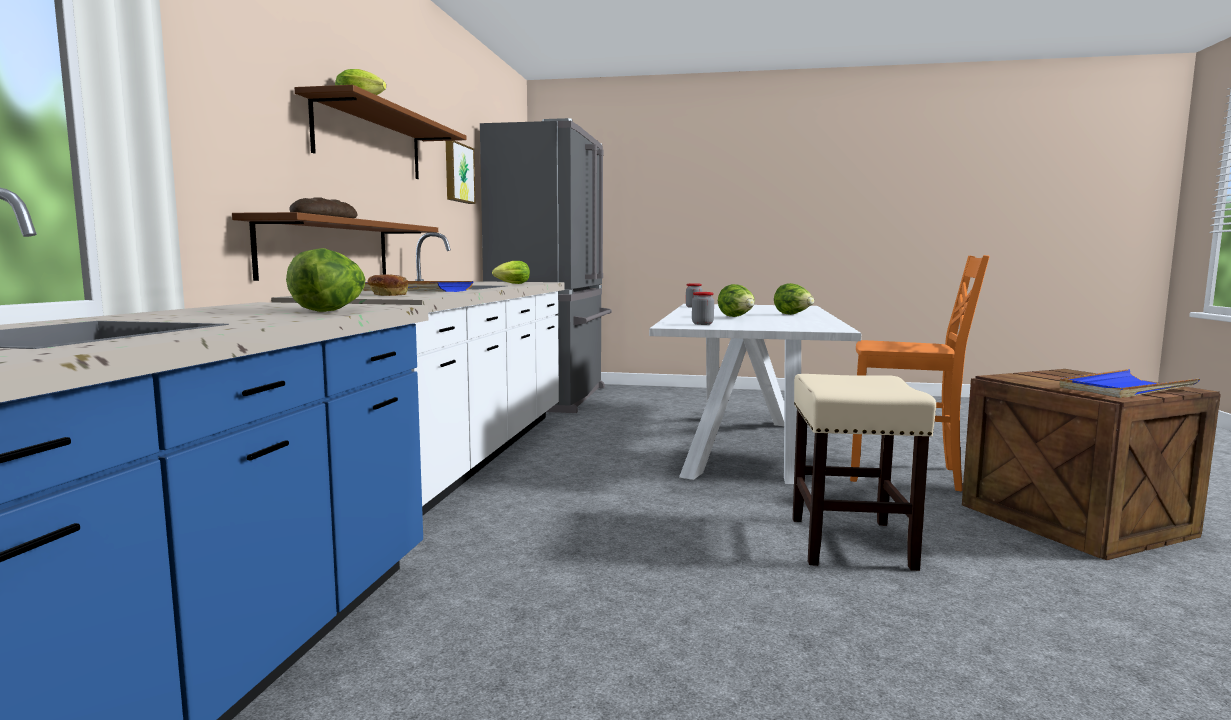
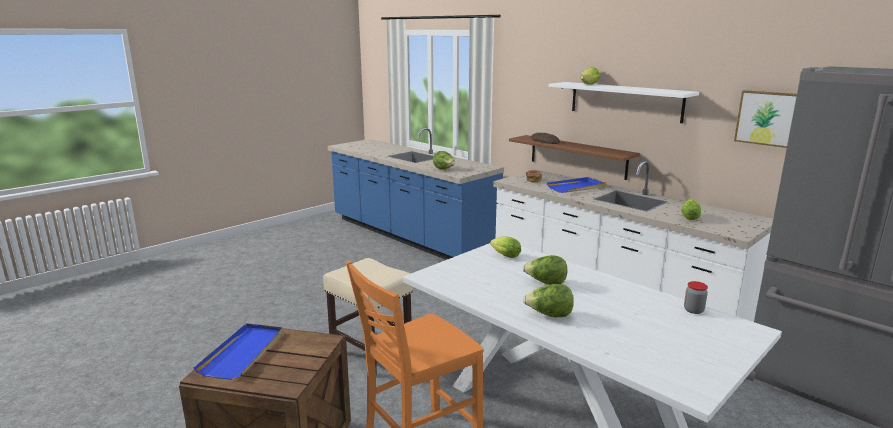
camera: 125 degrees right, 10 degrees up
(370, 141) = (625, 101): brown shelf -> white shelf
(702, 324) = (504, 255): jar -> lettuce

